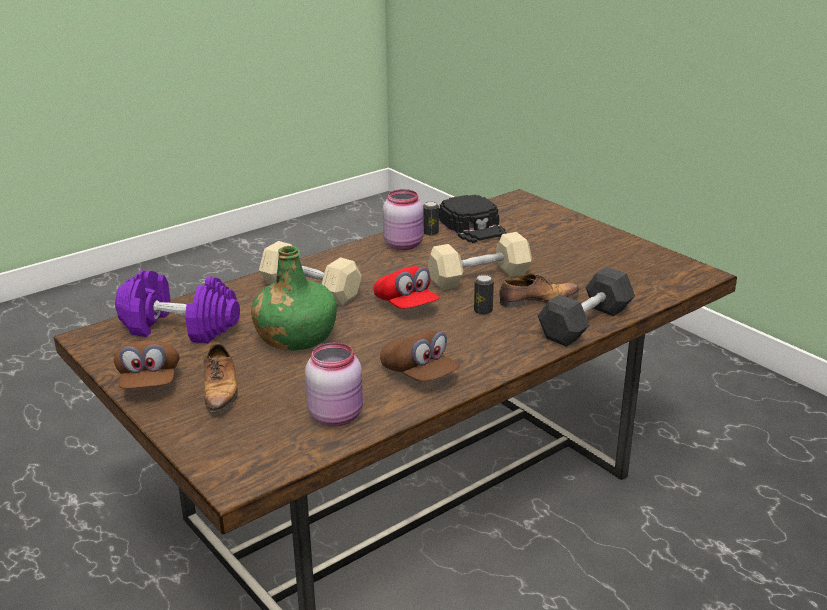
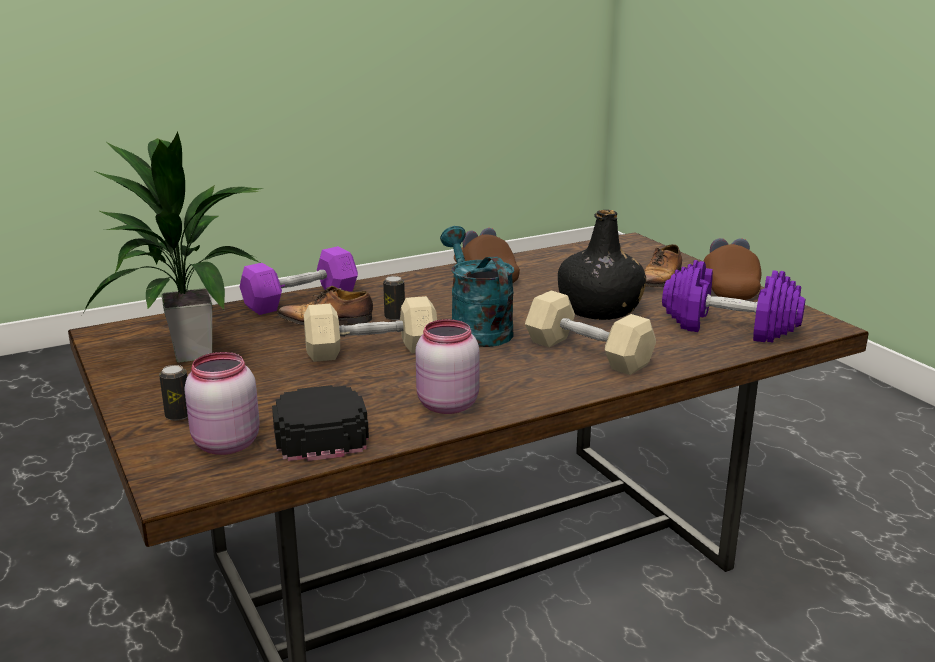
camera: 170 degrees left, 5 degrees down
(221, 391) = (660, 280): shoe -> shoe turned 150 degrees counterclockwise
(295, 337) = (600, 310): green bottle -> black bottle
(337, 415) = (560, 261): pink jar -> pink jar (224, 444)
(406, 305) = (476, 328): red cap -> turquoise watering can
(430, 233) = (395, 422): can -> can (178, 415)
(585, 323) = (301, 299): grey dumbbell -> purple dumbbell
(608, 264) = (194, 353): none -> potted plant

